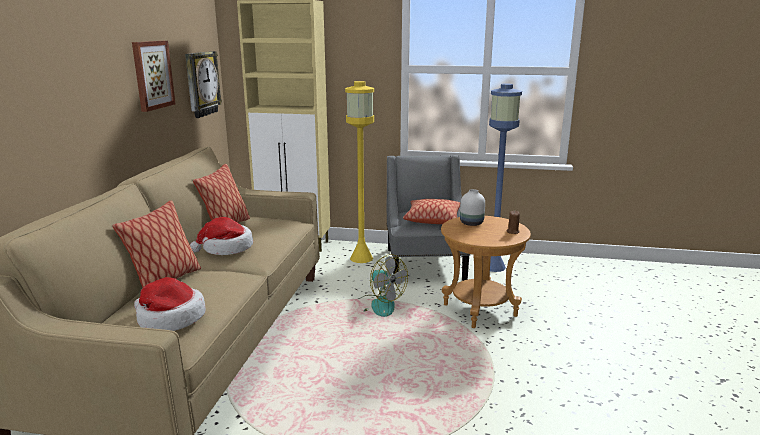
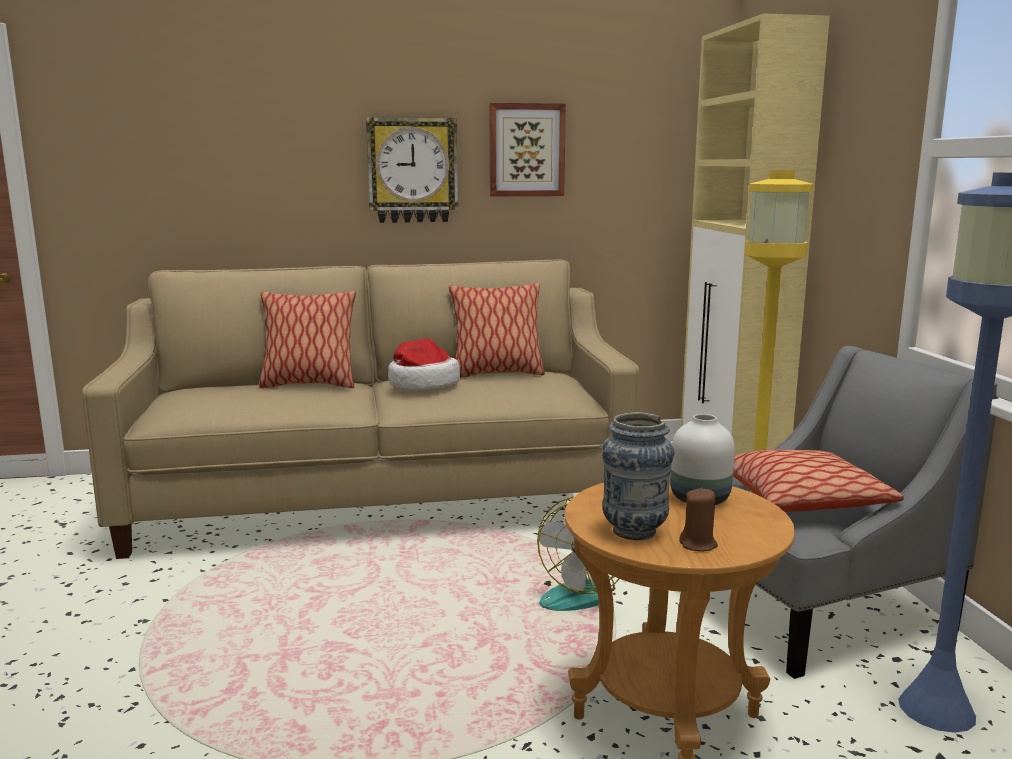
camera: 70 degrees right, 5 degrees down
(170, 319) = (209, 401): hat -> none
(201, 84) = (656, 176): wall clock -> wall clock (412, 170)
(497, 237) = (634, 531): none -> vase

